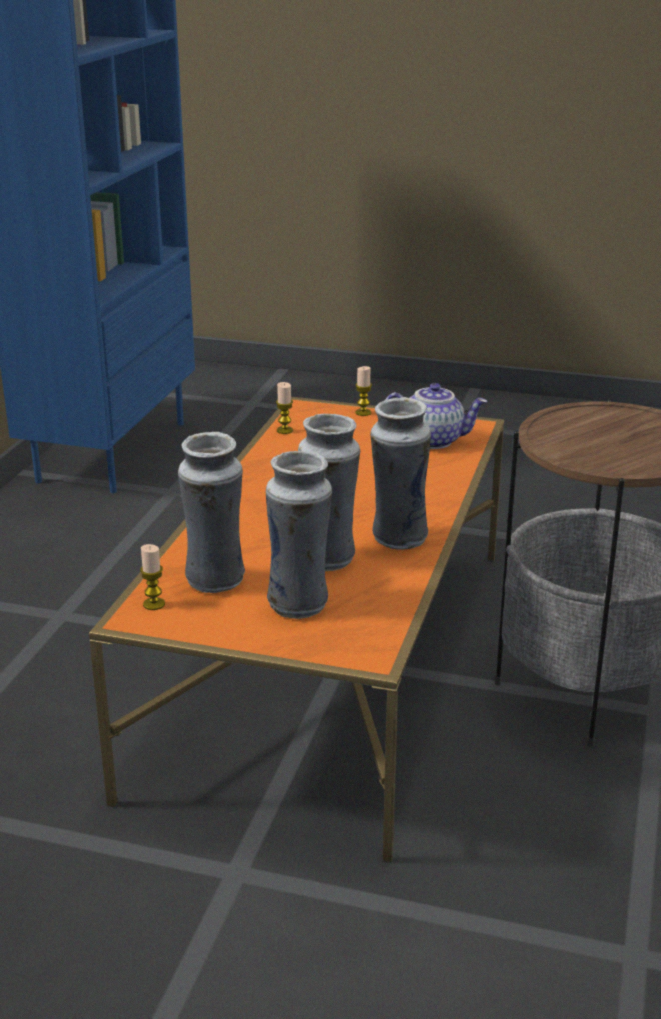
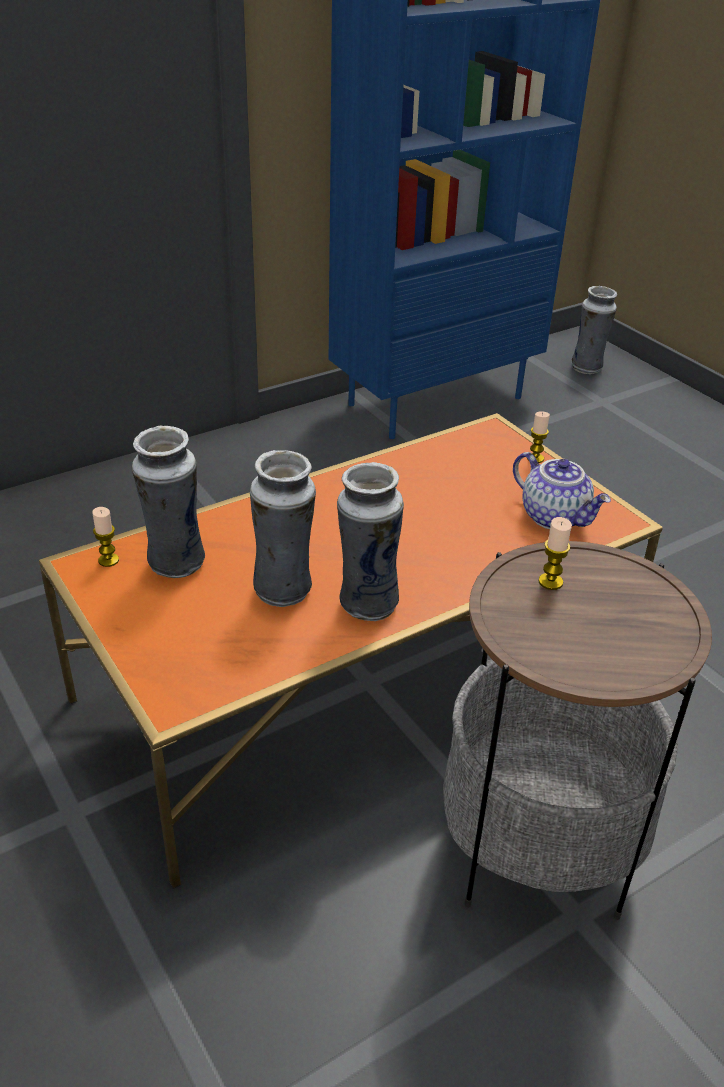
camera: 40 degrees right, 10 degrees up
(284, 430) = (440, 446): candle -> candle (550, 582)
(299, 604) = (198, 622): vase -> vase (587, 368)

